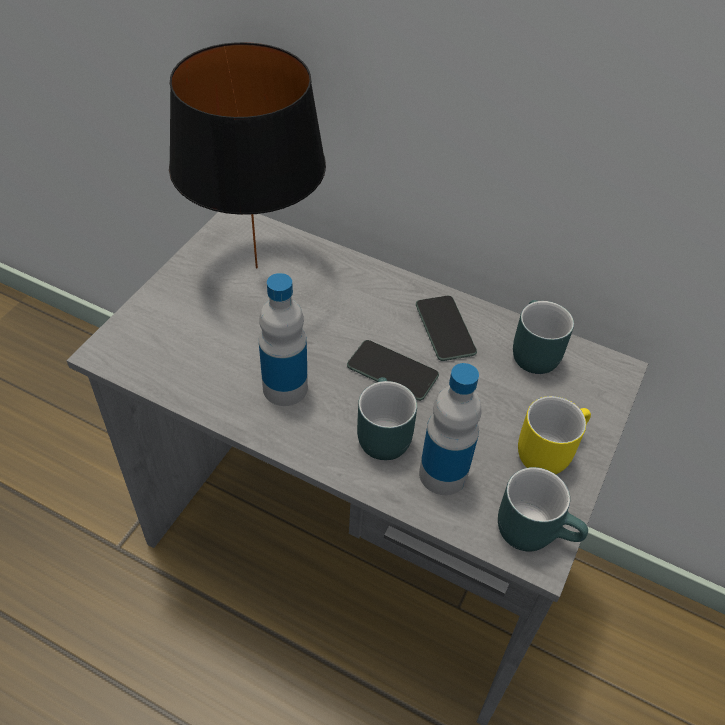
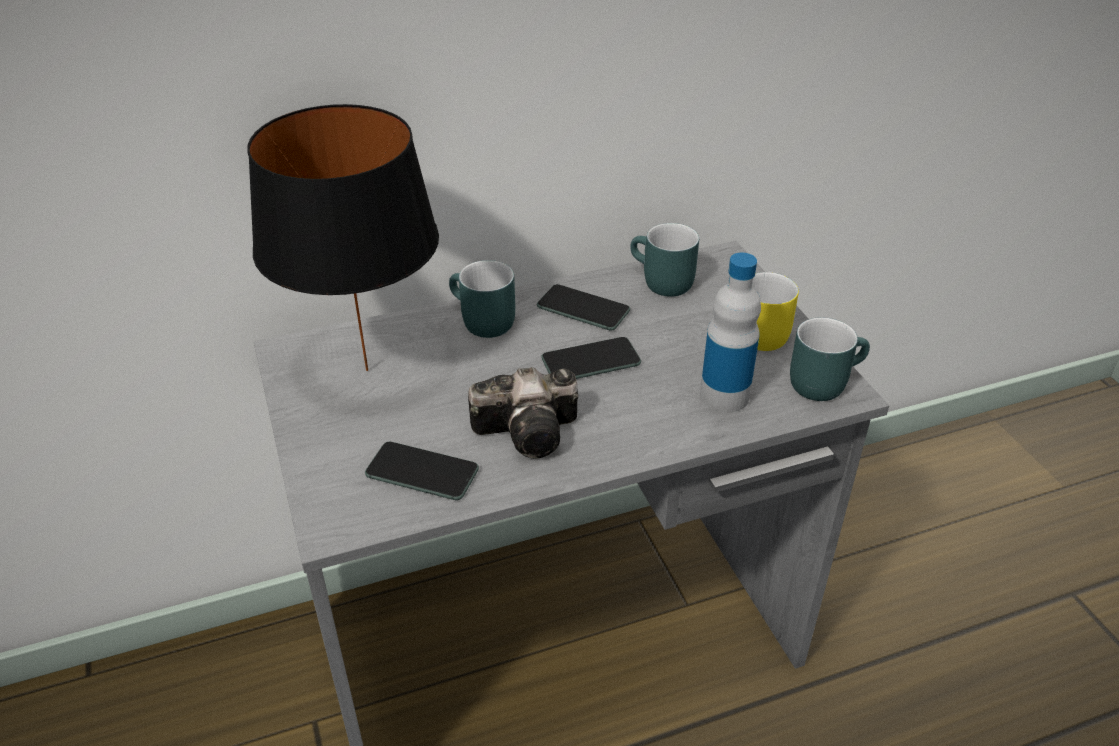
camera: 45 degrees left, 10 degrees down
(191, 359) = (422, 472): none -> phone
(285, 388) = (532, 431): bottle -> camera
(379, 433) = (645, 405): turquoise mug -> turquoise mug (480, 322)

